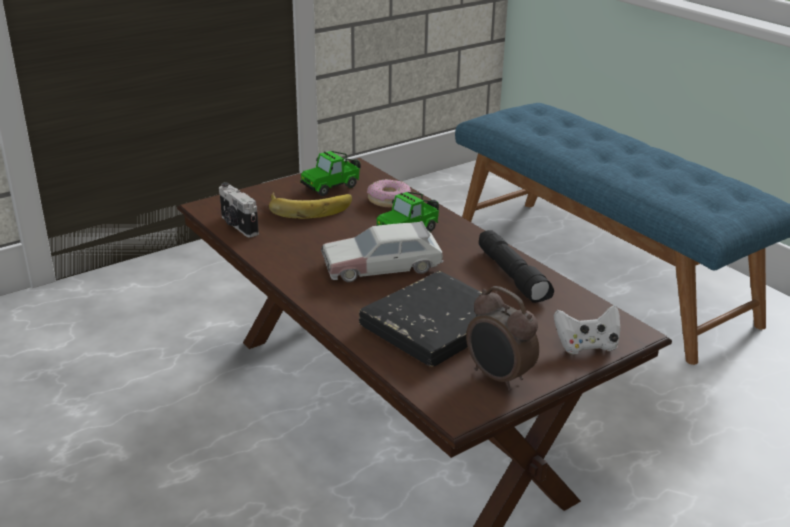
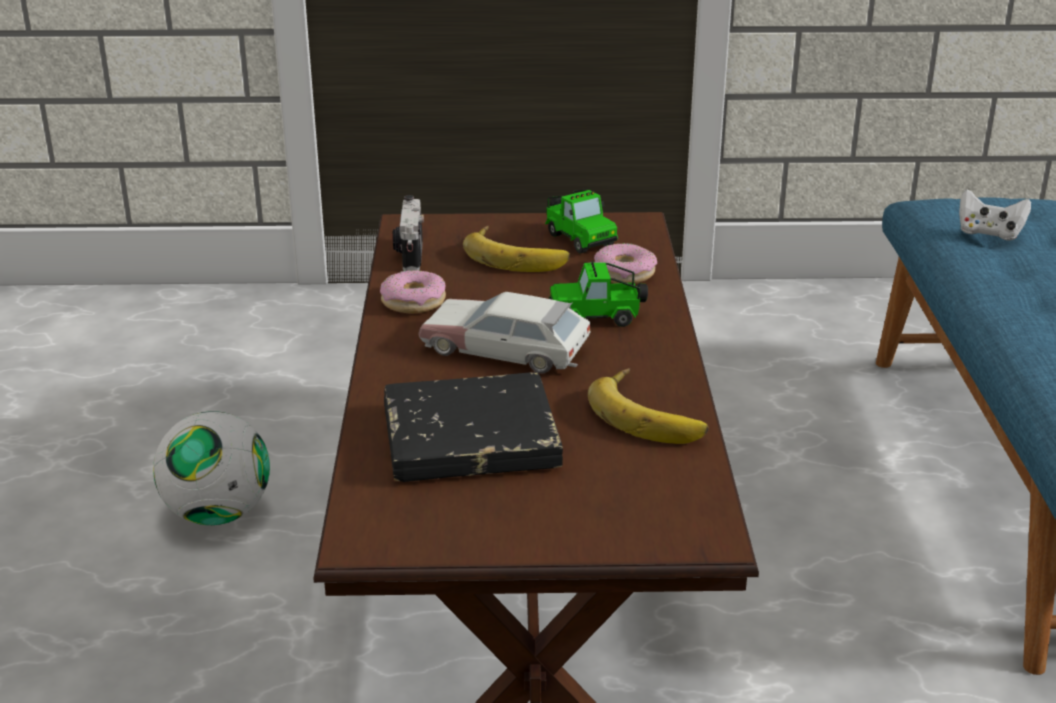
camera: 35 degrees right, 0 degrees up
(150, 467) = (218, 514): none -> football
(283, 255) = (413, 301): none -> donut
(333, 186) = (578, 238): toy car -> toy car turned 120 degrees counterclockwise
(498, 378) = (458, 524): alarm clock -> none
(513, 276) = (651, 414): black flashlight -> banana
(586, 346) = (622, 531): white game controller -> white game controller (989, 233)

